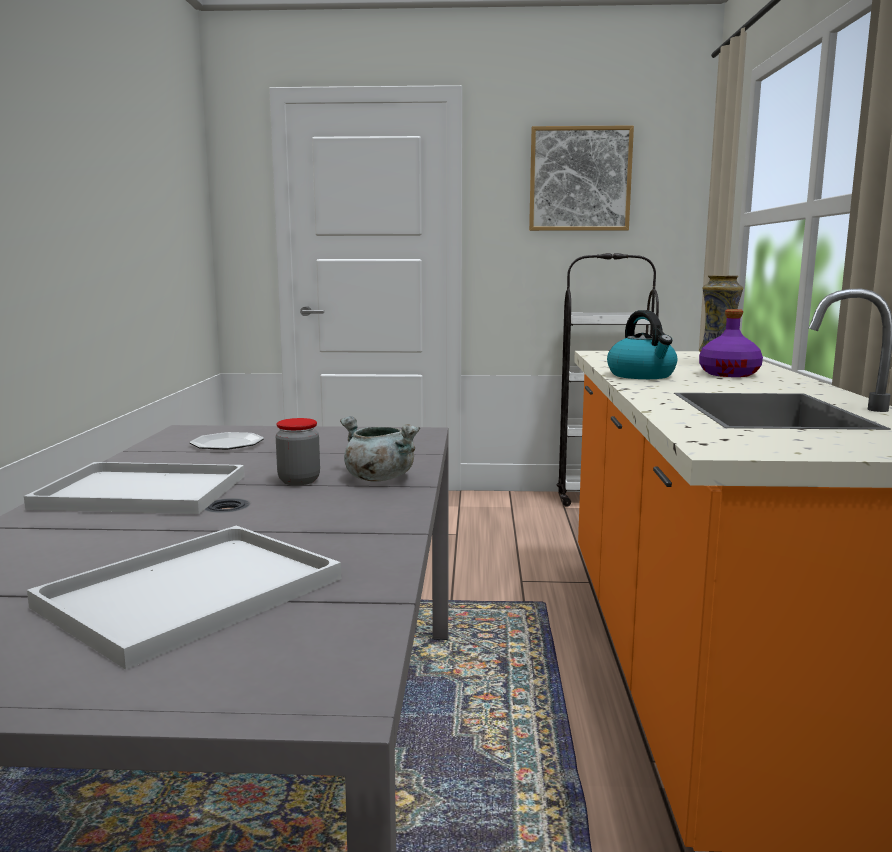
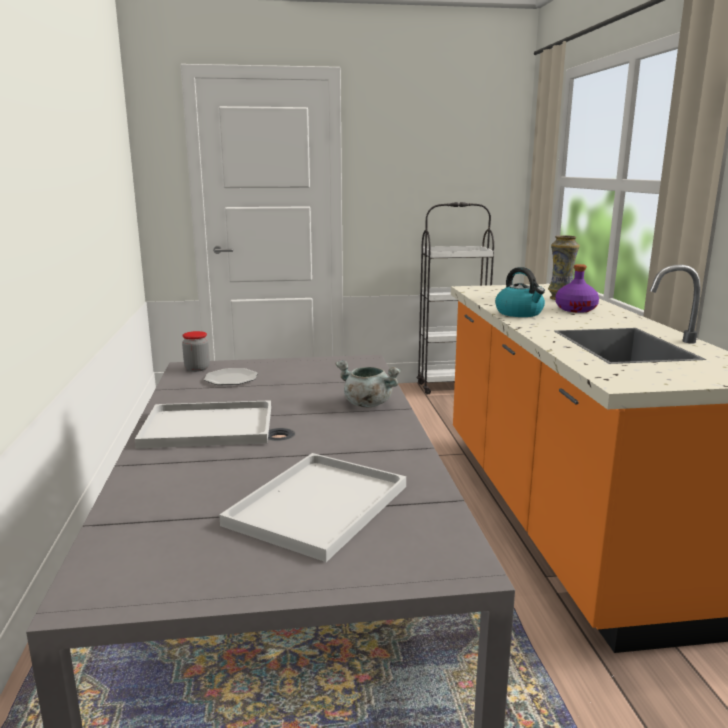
camera: 10 degrees left, 5 degrees up
(299, 481) = (313, 410): jar -> jar (197, 368)
(580, 179) = (432, 143): picture -> none

